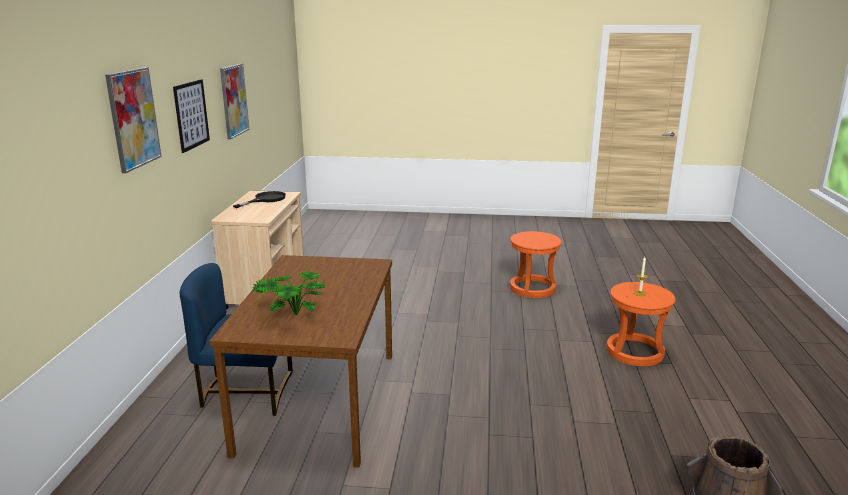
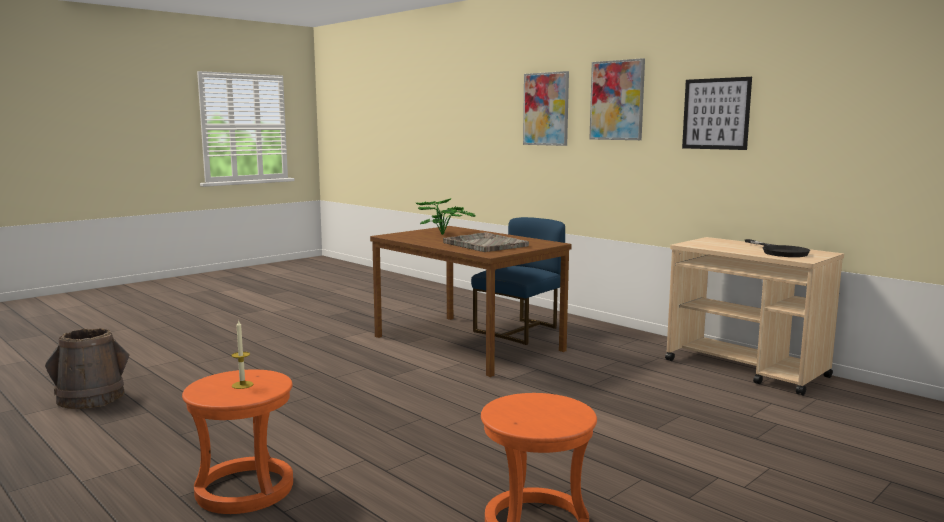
camera: 130 degrees right, 10 degrees down
(234, 100) = (848, 114): picture -> picture (546, 109)
(332, 278) = (484, 244): none -> grey tray

